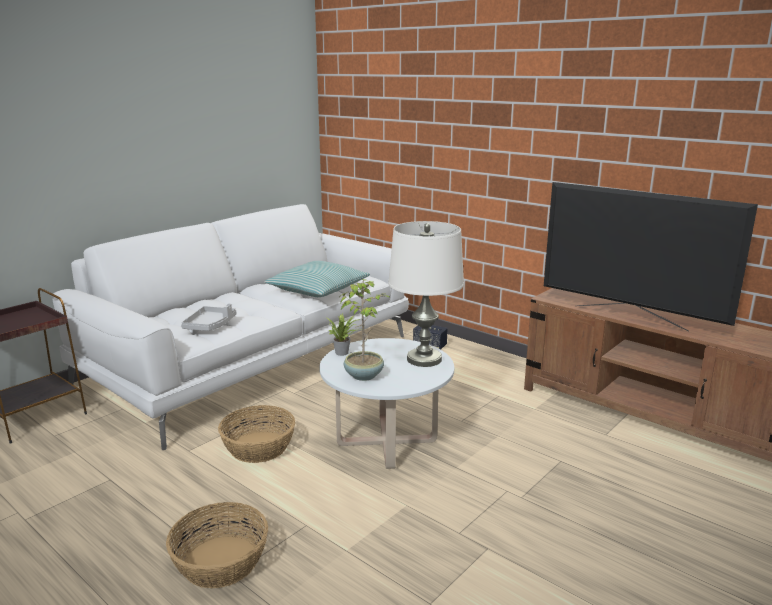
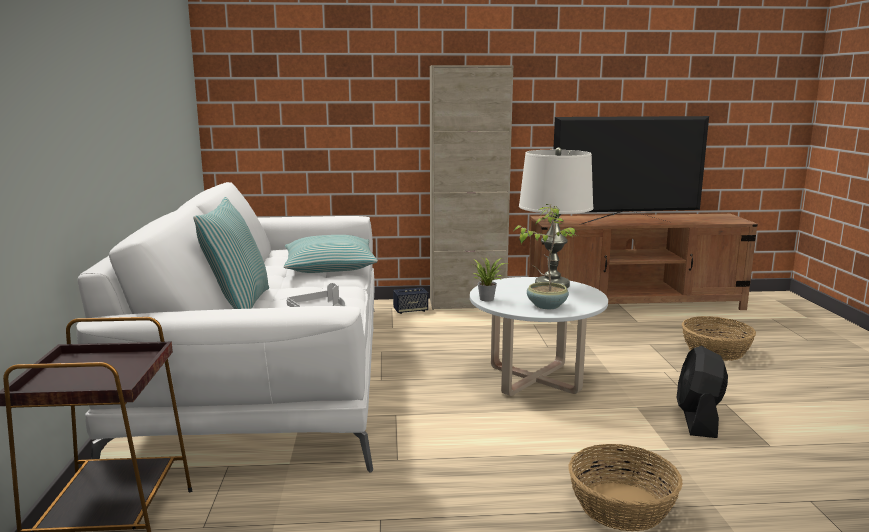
camera: 45 degrees left, 5 degrees down
(198, 302) = (238, 304): none -> pillow
(259, 447) = (453, 426): basket -> basket (716, 351)
(427, 545) = (698, 420): none -> black fan
(486, 356) = (467, 304): none -> beige cabinet

